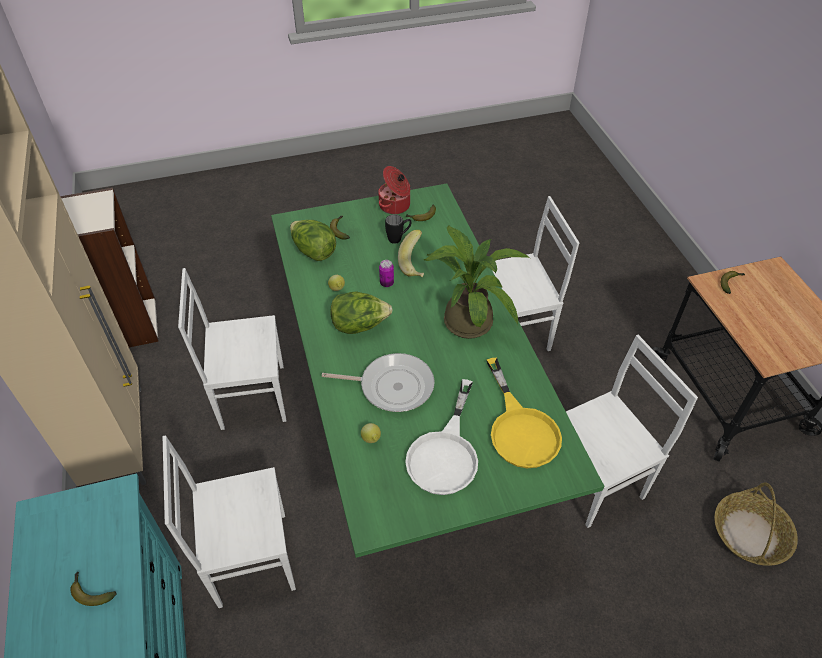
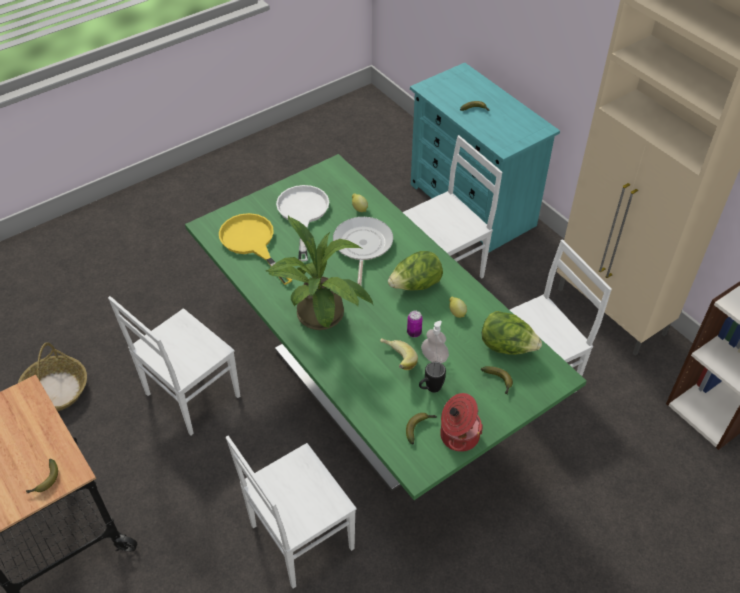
camera: 160 degrees right, 0 degrees up
(381, 259) = (434, 357): none -> soap dispenser
(392, 386) = (362, 246): frying pan -> frying pan turned 105 degrees clockwise

